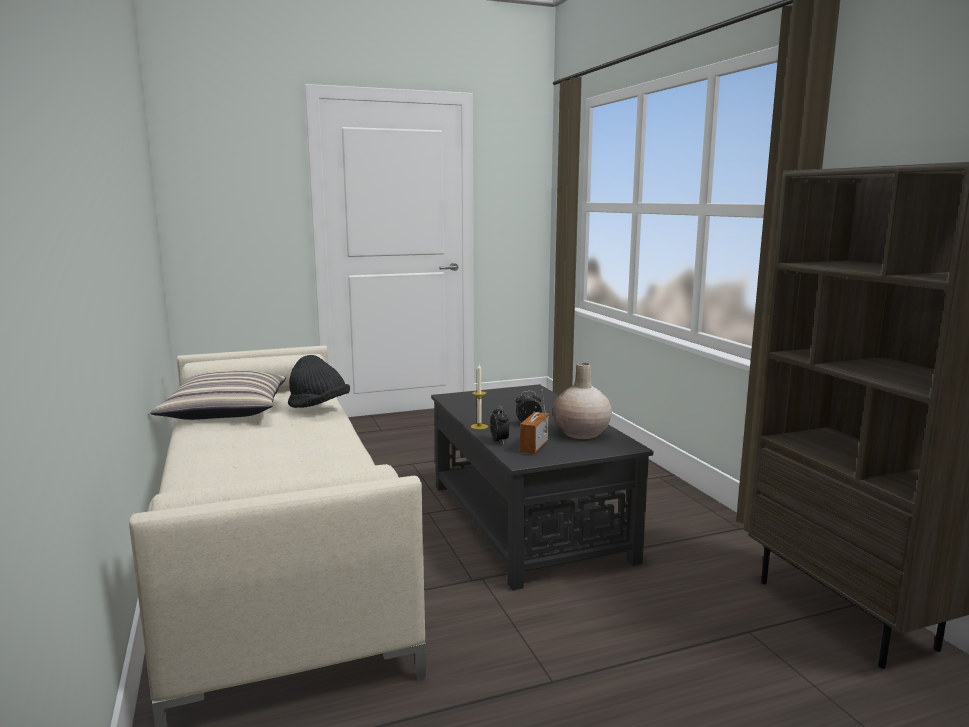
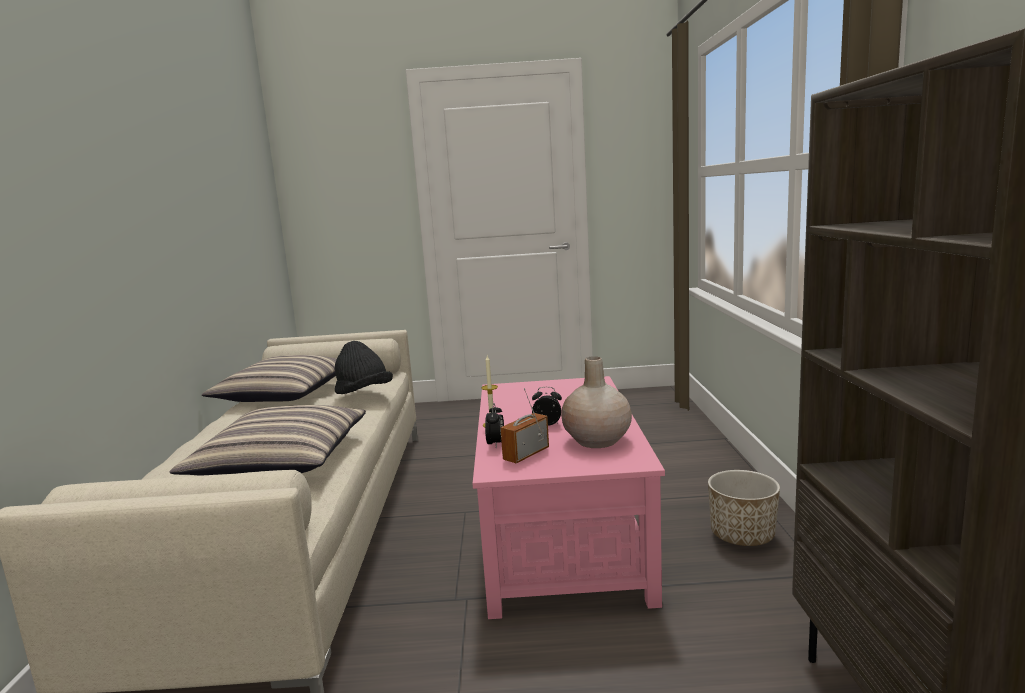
camera: 20 degrees right, 0 degrees up
(301, 467) = (280, 460): none -> pillow
(527, 520) = (561, 532): black coffee table -> pink coffee table
(669, 508) = (742, 535): none -> planter

